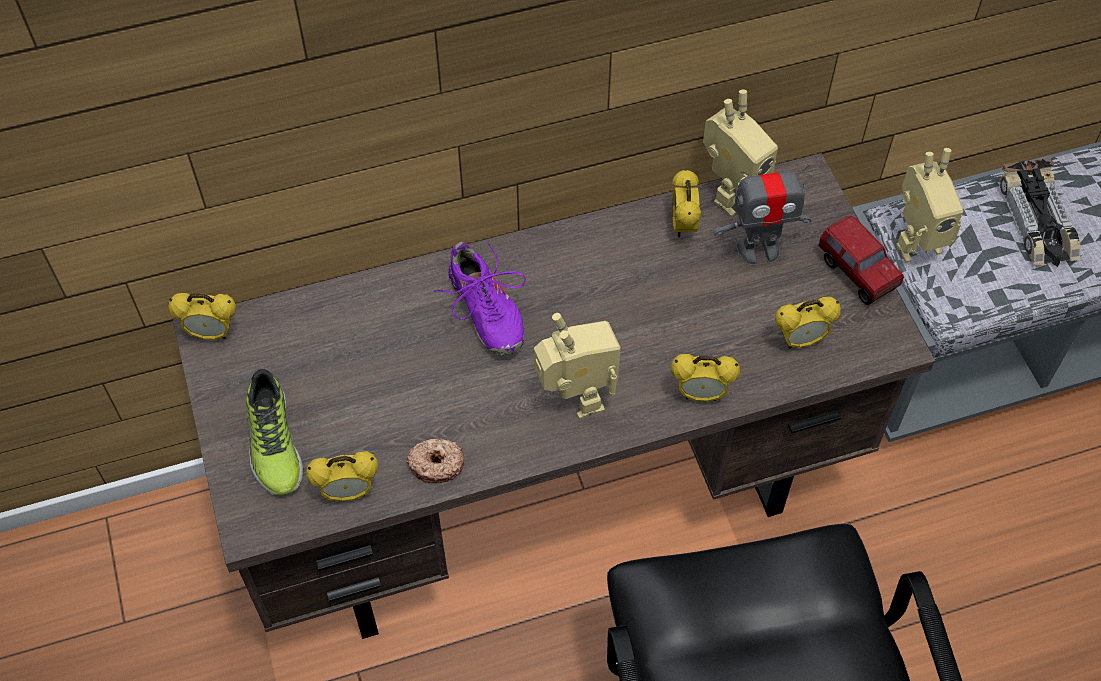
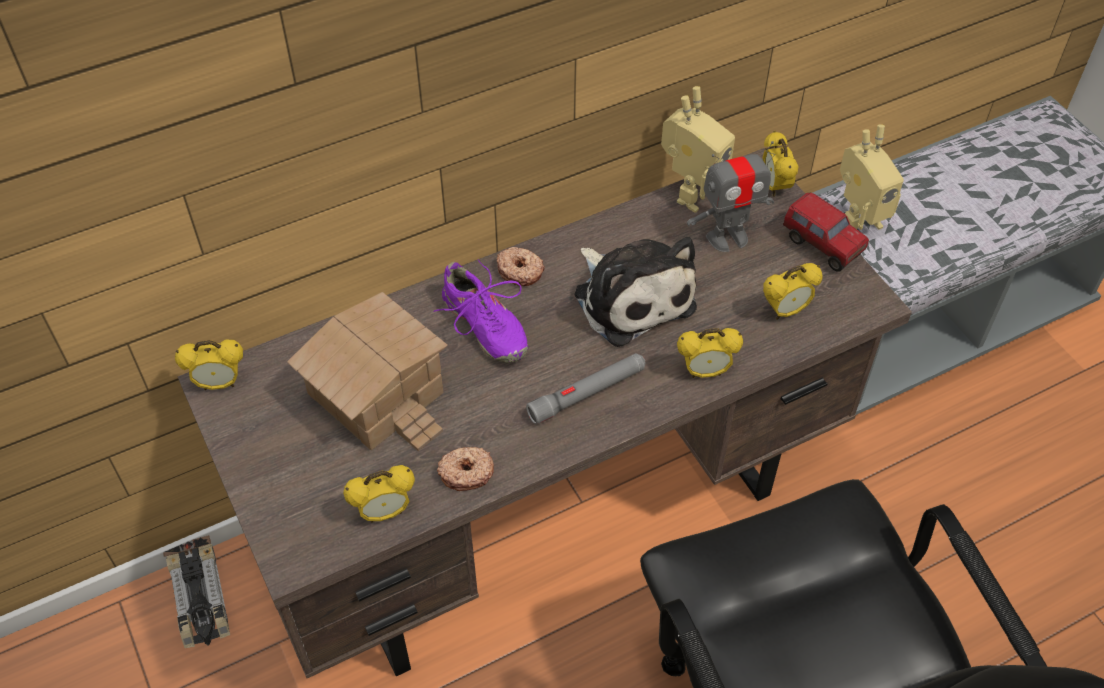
camera: 10 degrees left, 5 degrees down
(272, 442) = (299, 476): shoe -> none
(360, 368) = (373, 395): none -> toy house
(534, 256) = (520, 271): none -> donut
(575, 399) = (587, 393): toy robot -> grey flashlight
(642, 301) = (631, 296): none -> plush toy
(683, 226) = (653, 226): alarm clock -> alarm clock (774, 187)
(1037, 221) = (959, 190): toy car -> toy car (200, 598)

